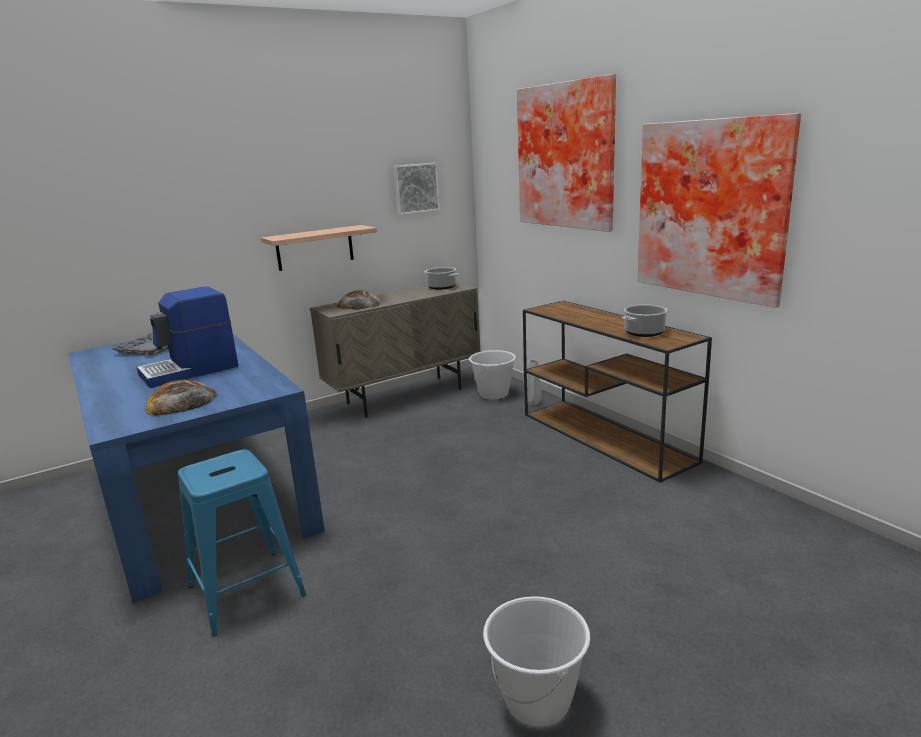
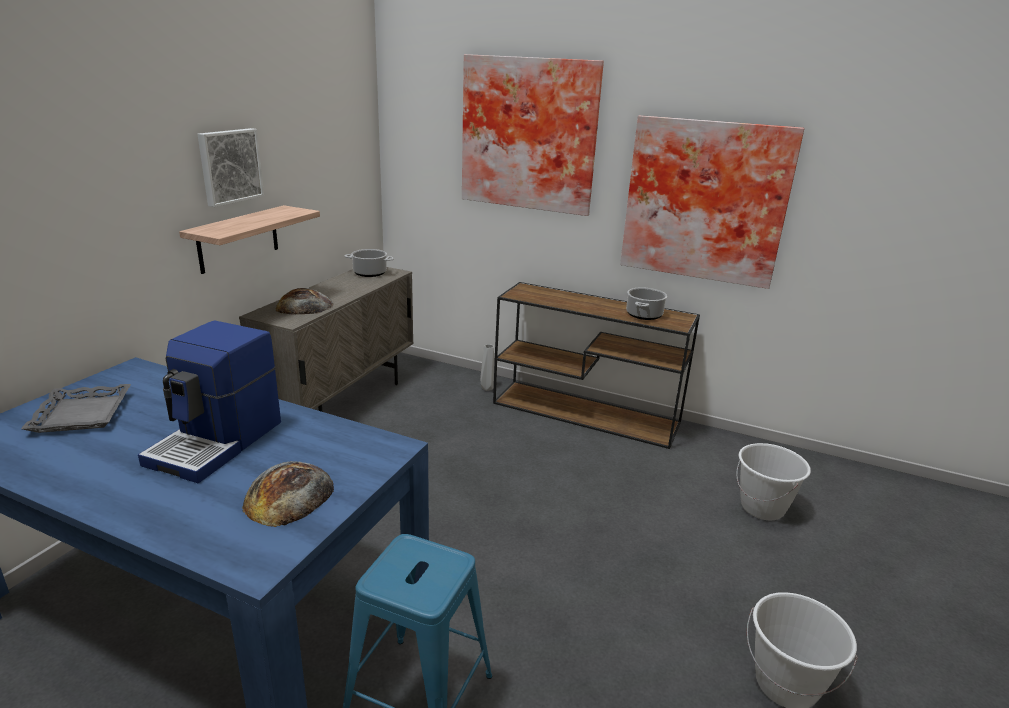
camera: 35 degrees left, 5 degrees up
(415, 188) = (332, 157): picture -> picture (229, 166)
(494, 394) = (437, 384): white bucket -> white bucket (762, 508)

